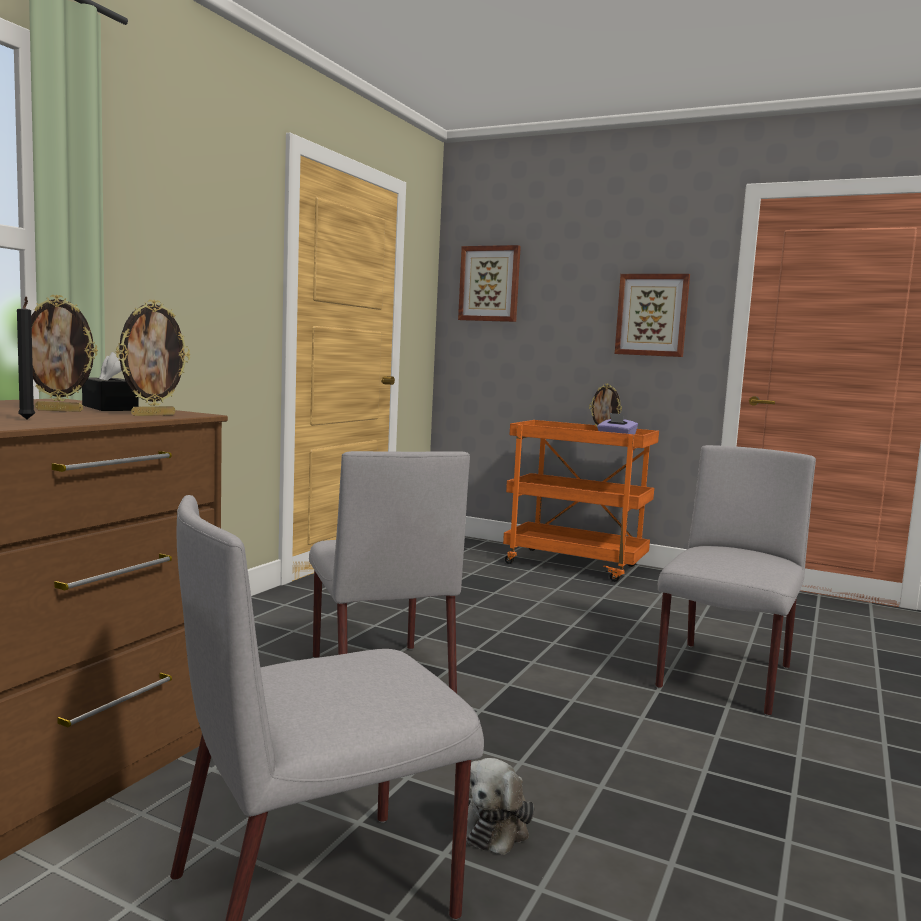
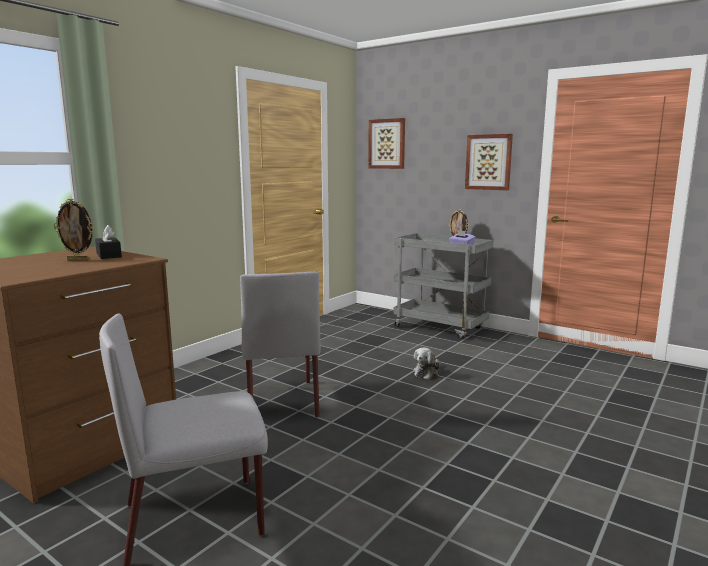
camera: 10 degrees right, 5 degrees up
(27, 419) = (51, 270): black candle -> none
(153, 415) = (124, 261): picture frame -> none
(496, 825) = (307, 488): plush toy -> plush toy (427, 372)
(576, 565) = (440, 327): orange cart -> grey cart
(724, 678) = (495, 406): grey chair -> none

